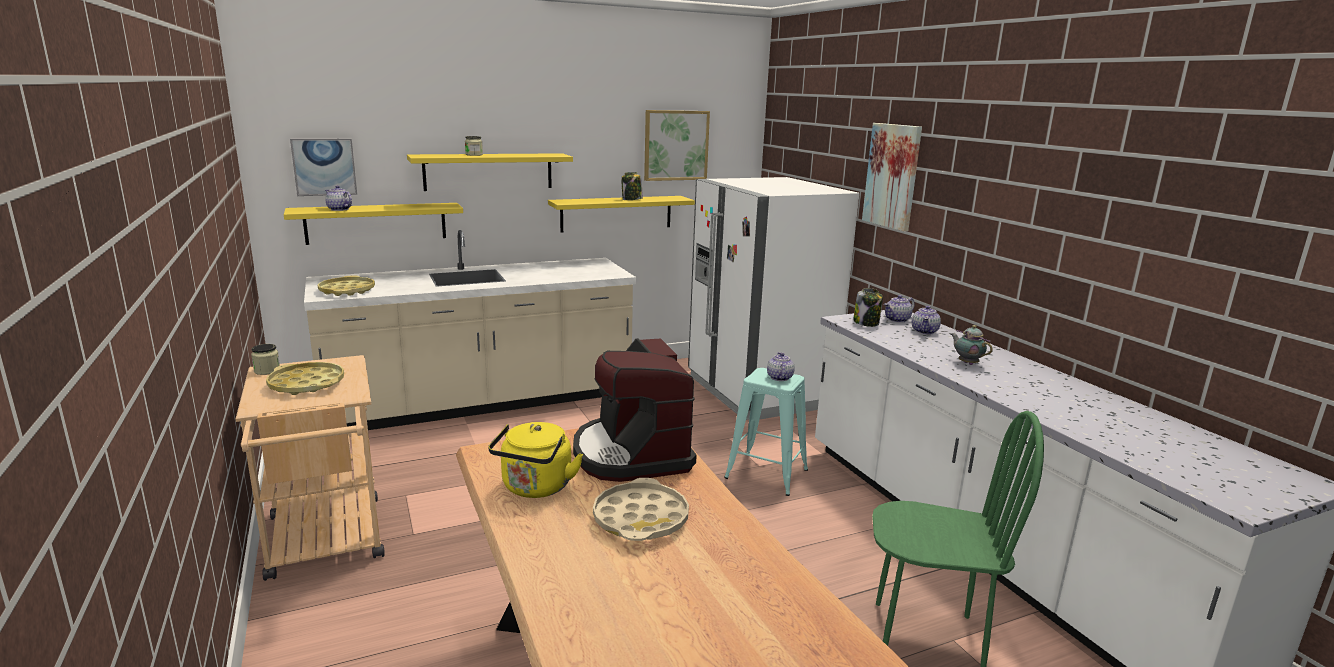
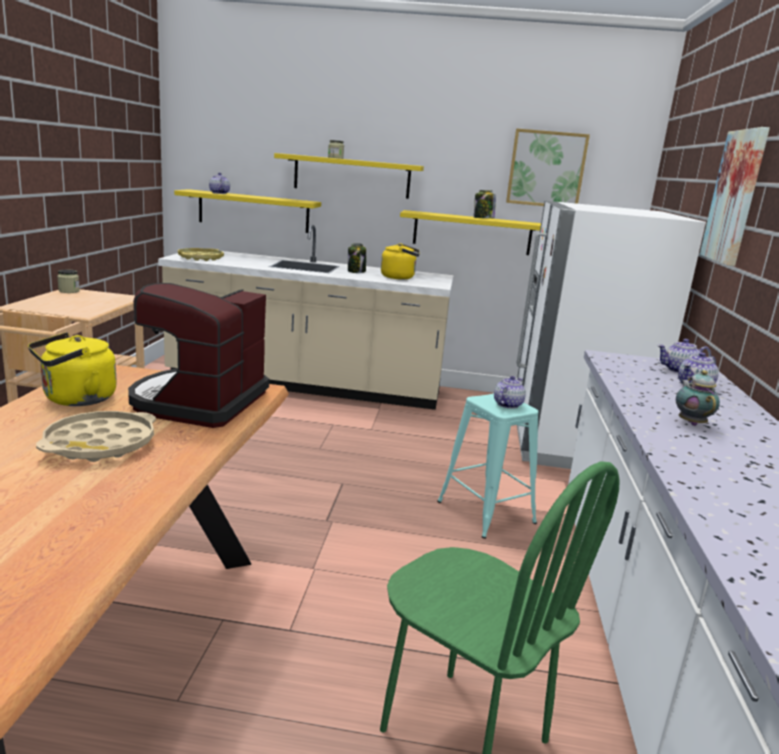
camera: 30 degrees right, 0 degrees up
(307, 384) = (72, 302): yellow tray -> none
(324, 167) = (219, 158): picture -> none
(573, 272) = (400, 277): none -> yellow kettle
(866, 323) = (630, 364): jar -> jar (356, 271)

